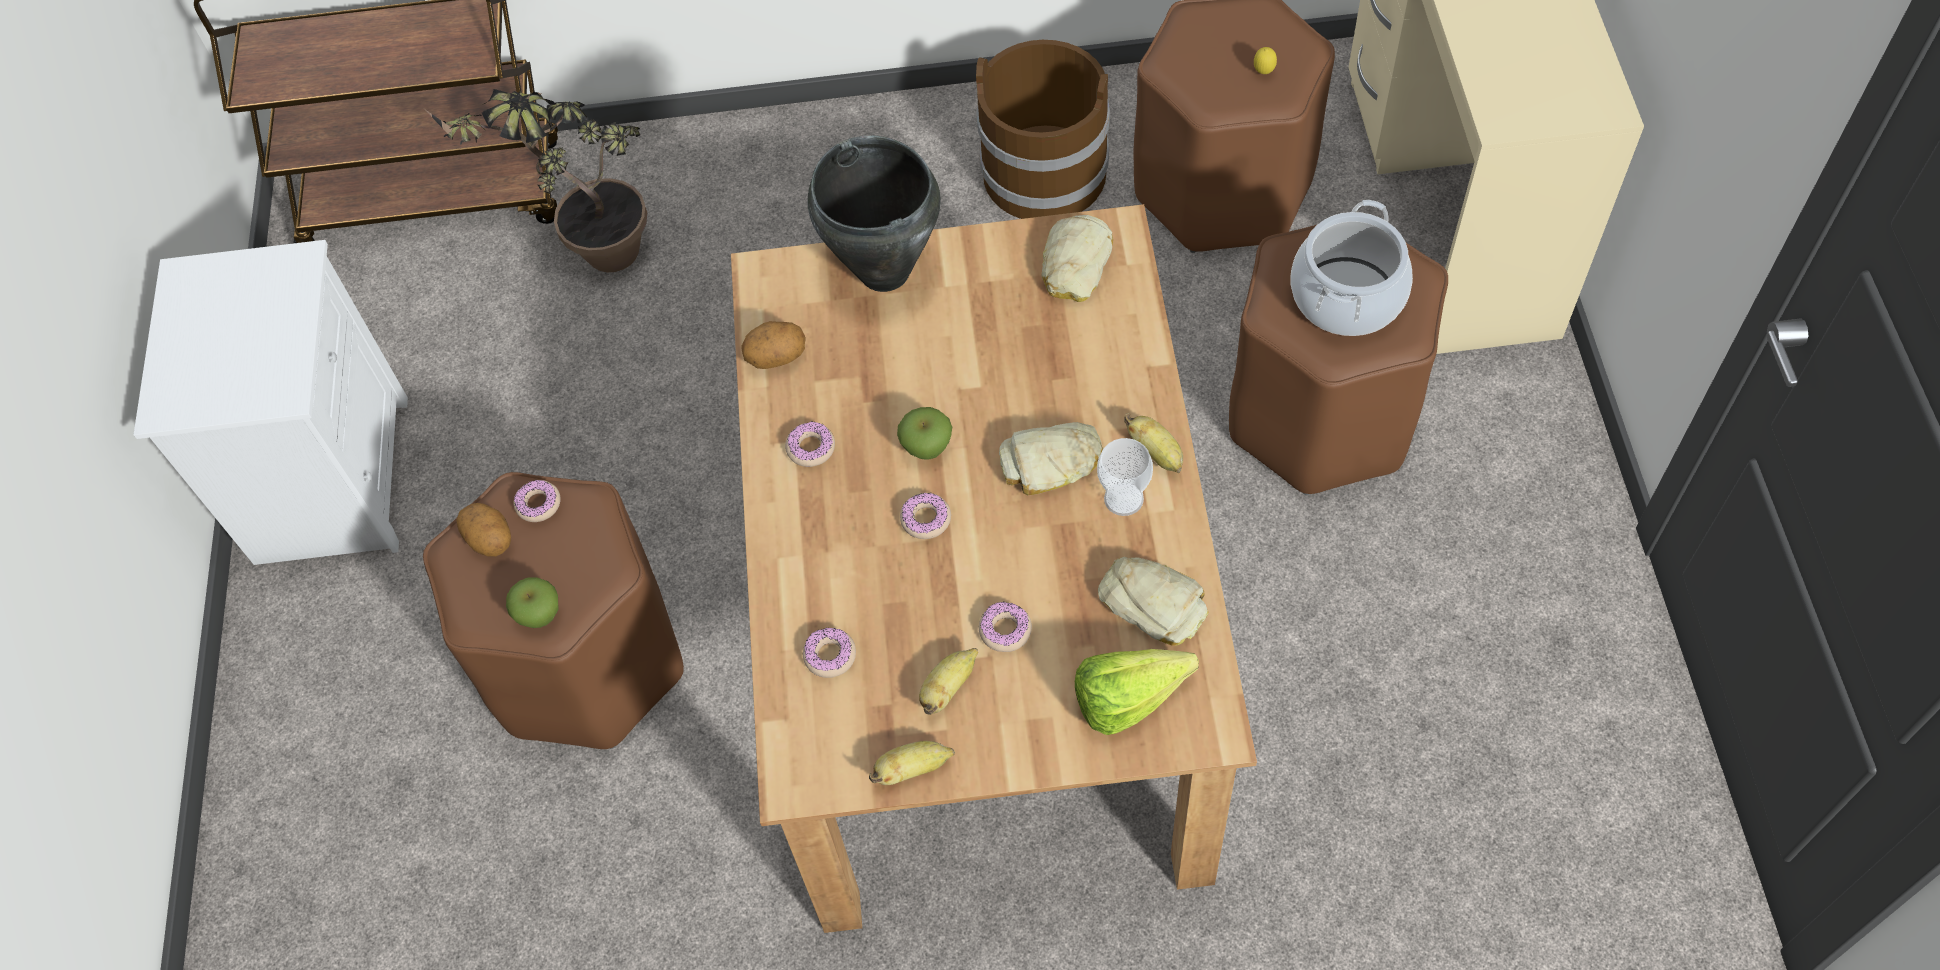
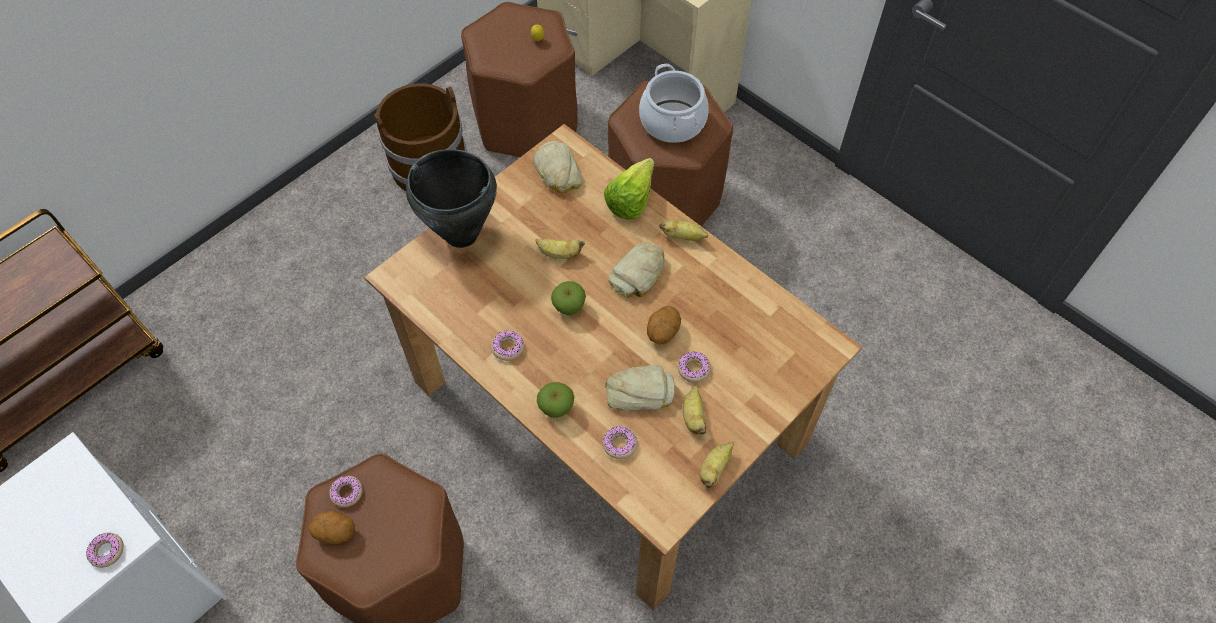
camera: 45 degrees left, 0 degrees up
(540, 615) = (405, 551): apple -> apple (556, 408)
(592, 253) = (203, 355): potted plant -> none
(777, 357) = (444, 314): potato -> potato (662, 332)
(926, 519) = (602, 343): donut -> donut (107, 551)
(978, 372) = (559, 254): none -> banana
(1123, 499) = (688, 268): cup -> none
(1138, 698) = (785, 356): lettuce -> lettuce (635, 197)
(1153, 602) = (749, 307): bread -> bread (639, 391)

